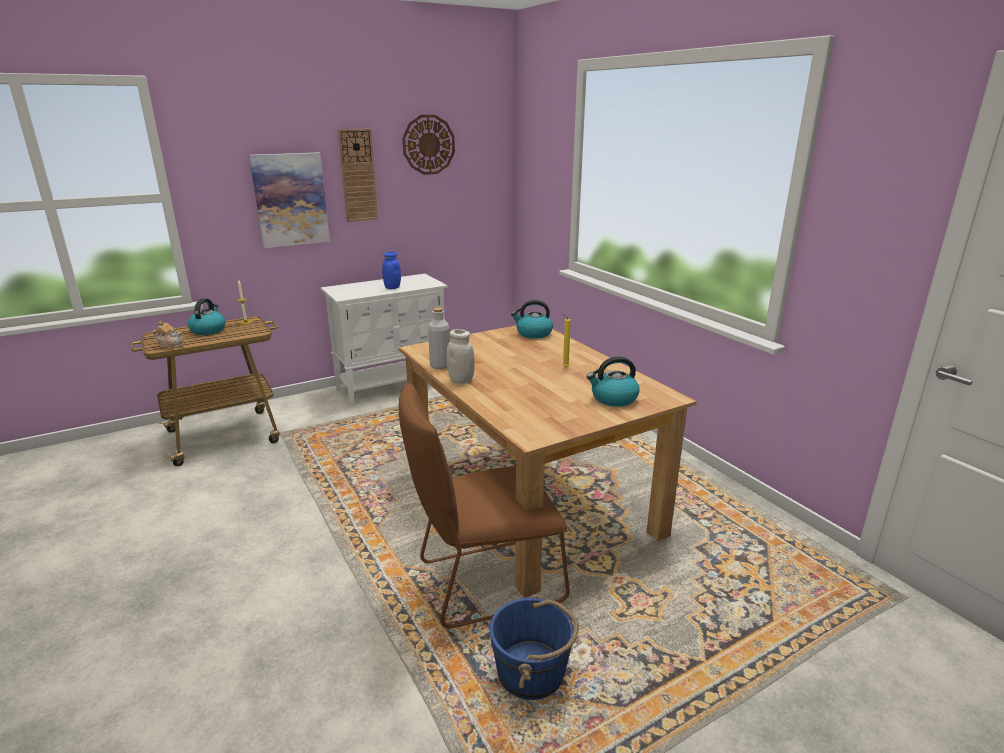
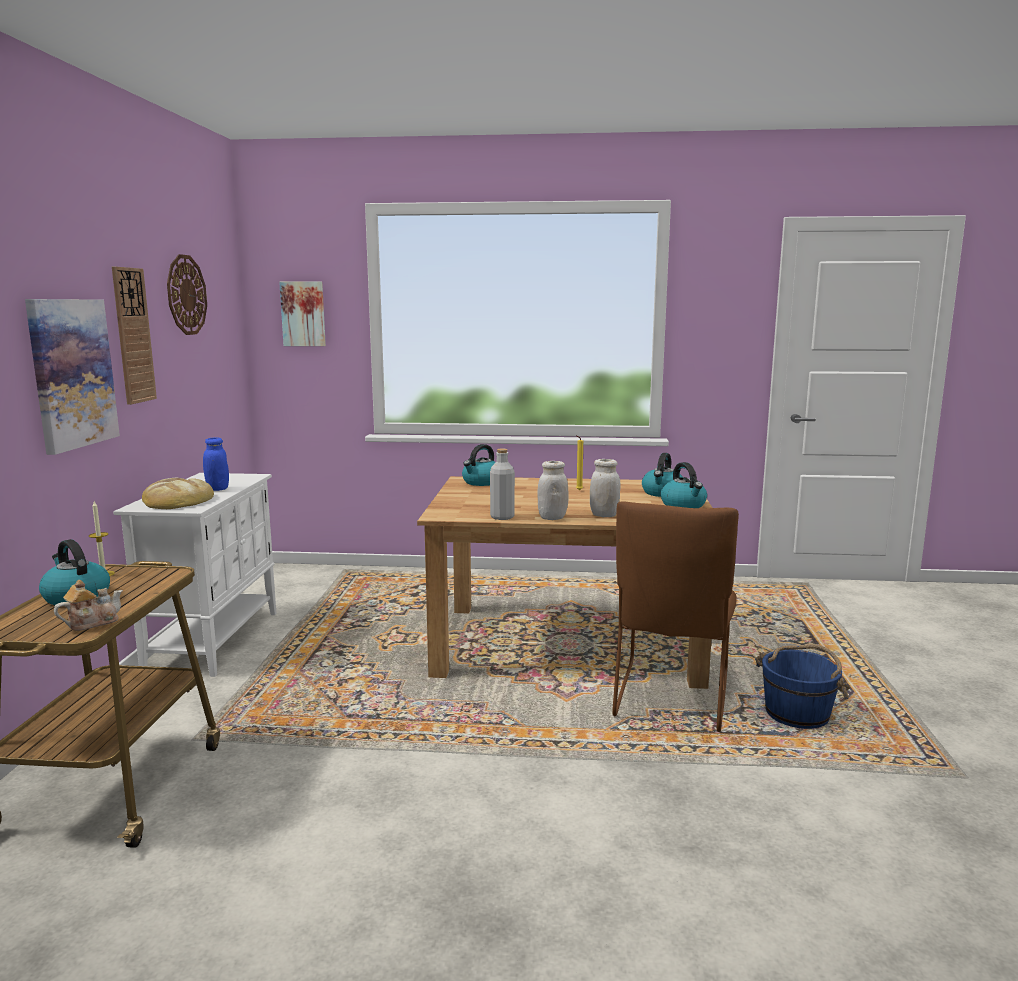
camera: 55 degrees left, 10 degrees down
(356, 289) = (177, 500): none -> bread
(495, 395) = (604, 515): none -> white jar
(541, 159) = (303, 314): none -> picture
(581, 417) = (684, 505): none -> kettle

